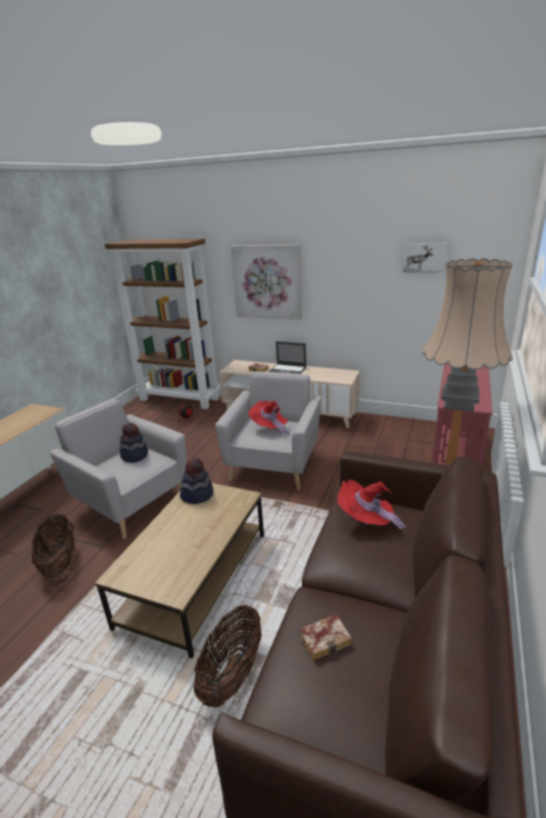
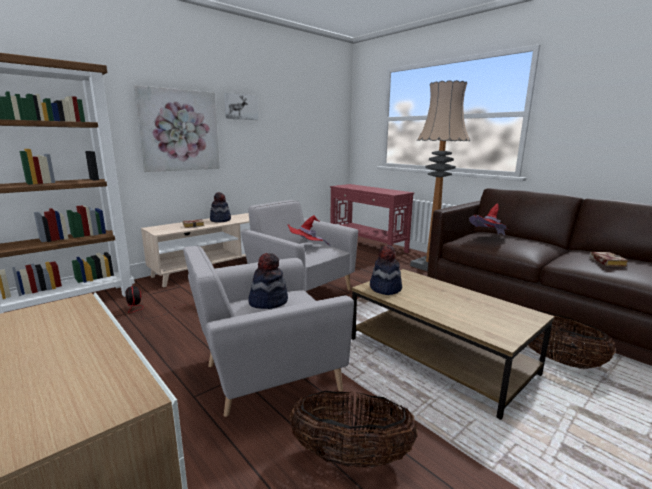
camera: 65 degrees left, 10 degrees down
(288, 370) = (220, 220): laptop -> hat
(425, 257) = (305, 112): picture -> picture (240, 107)

